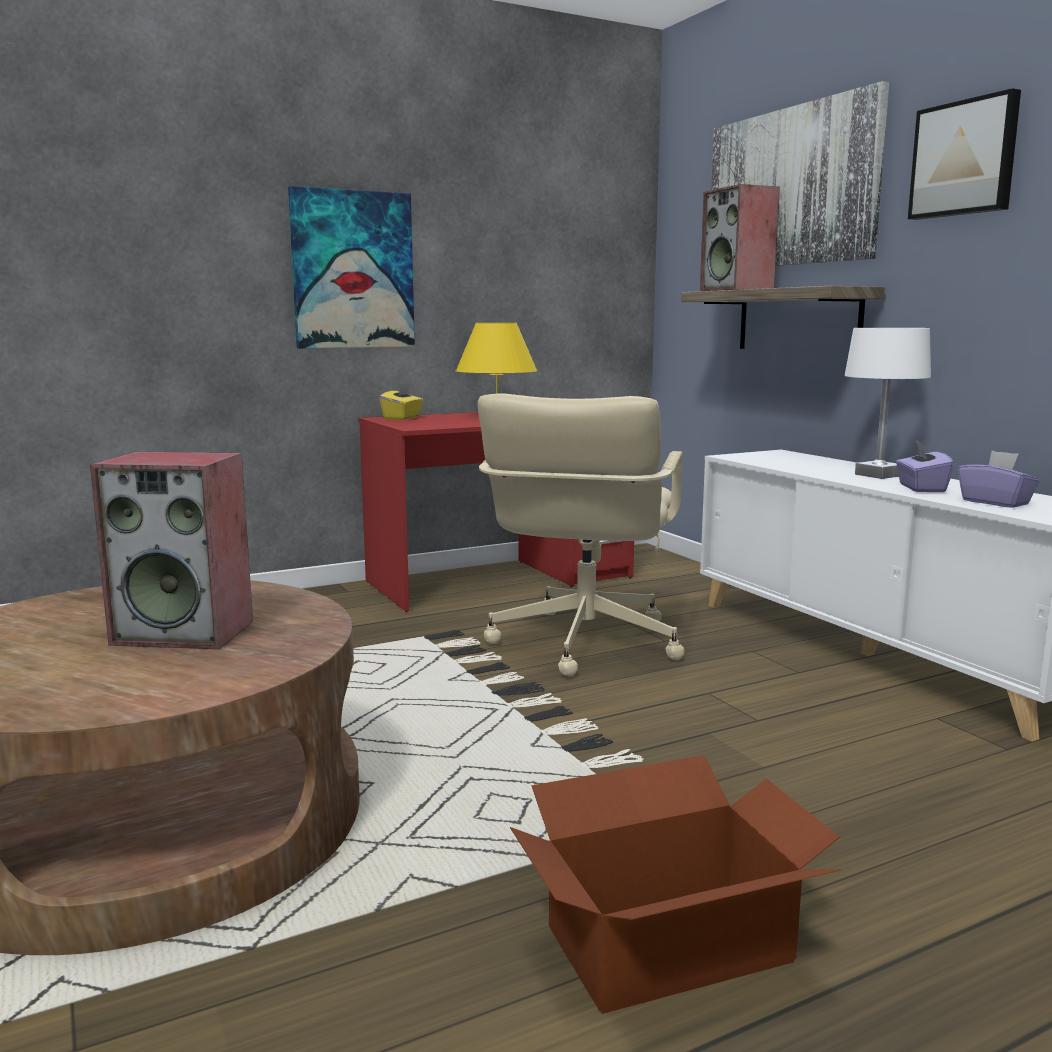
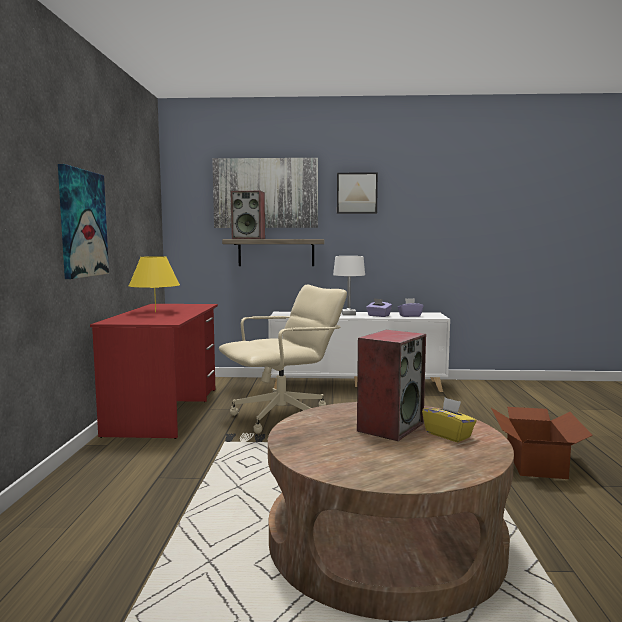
camera: 60 degrees left, 5 degrees down
(402, 418) = (121, 320): yellow tissue box -> yellow tissue box (448, 435)
(583, 643) = (283, 417): beige office chair -> beige office chair turned 75 degrees counterclockwise

